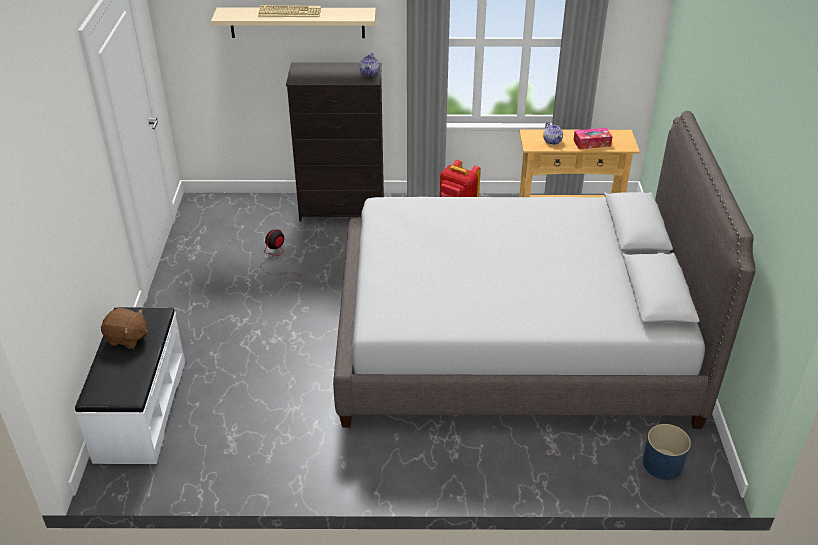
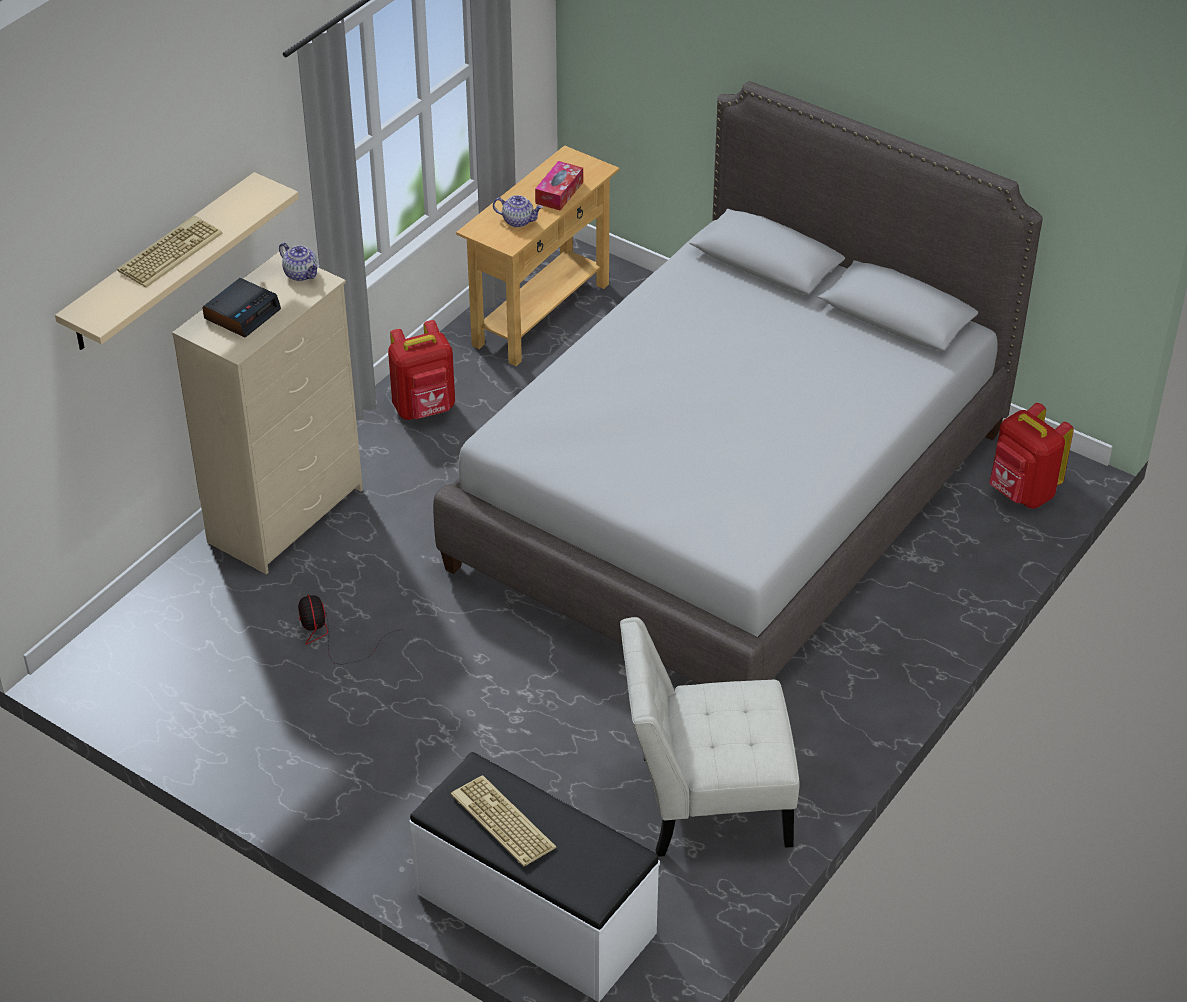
camera: 55 degrees left, 5 degrees up
(127, 338) = (500, 822): brown plush toy -> keyboard
(270, 438) = (705, 801): none -> white chair
(323, 71) = (242, 314): none -> alarm clock
(343, 210) = (288, 515): black dresser -> beige dresser
(662, 464) = (1021, 493): blue planter -> red backpack

